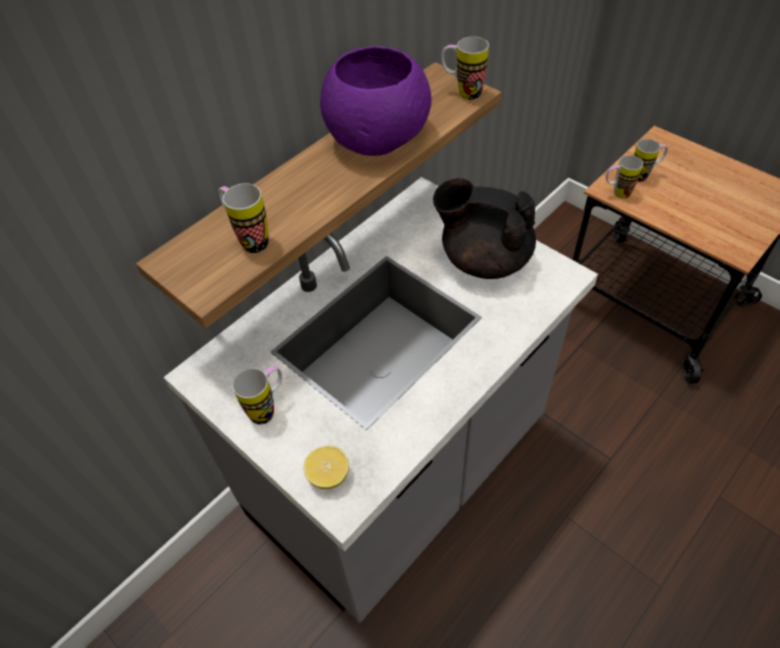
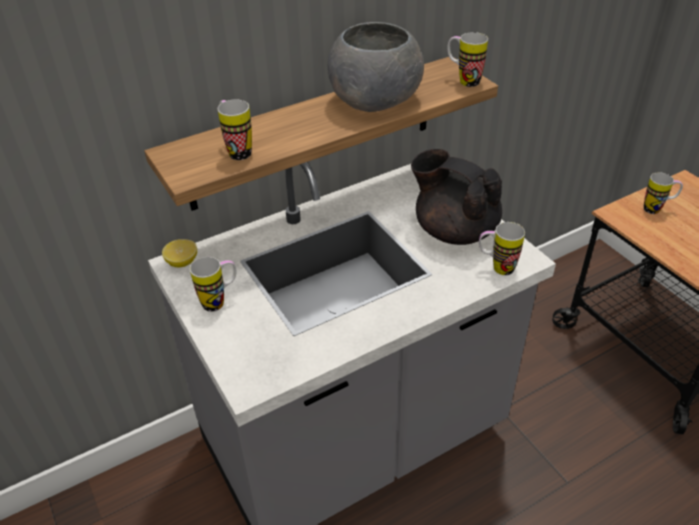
camera: 15 degrees right, 10 degrees down
(328, 475) = (247, 361): lemon -> lemon (182, 262)
(379, 136) = (376, 100): purple bowl -> grey bowl
(616, 194) = (623, 219): mug -> mug (496, 268)

